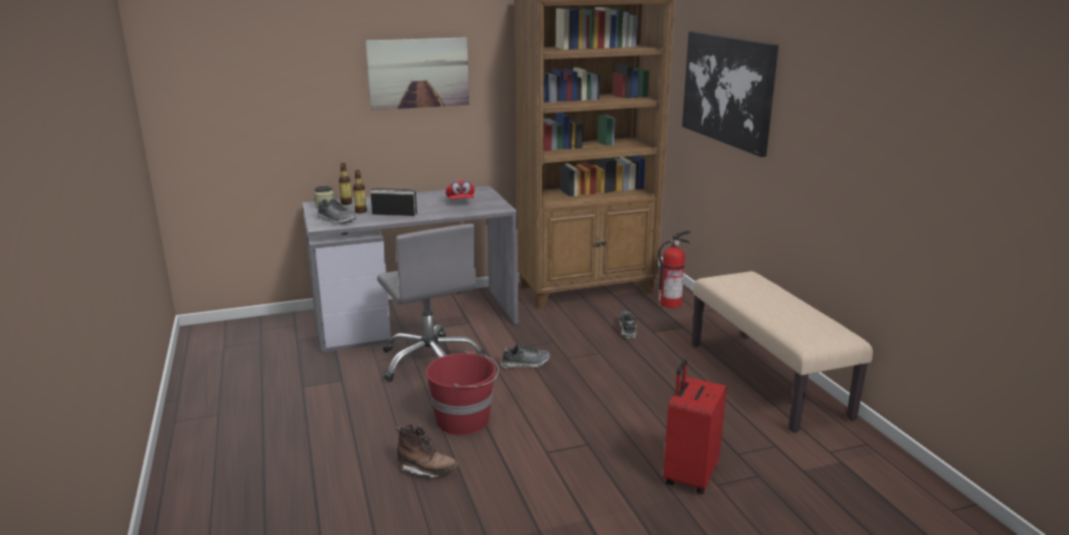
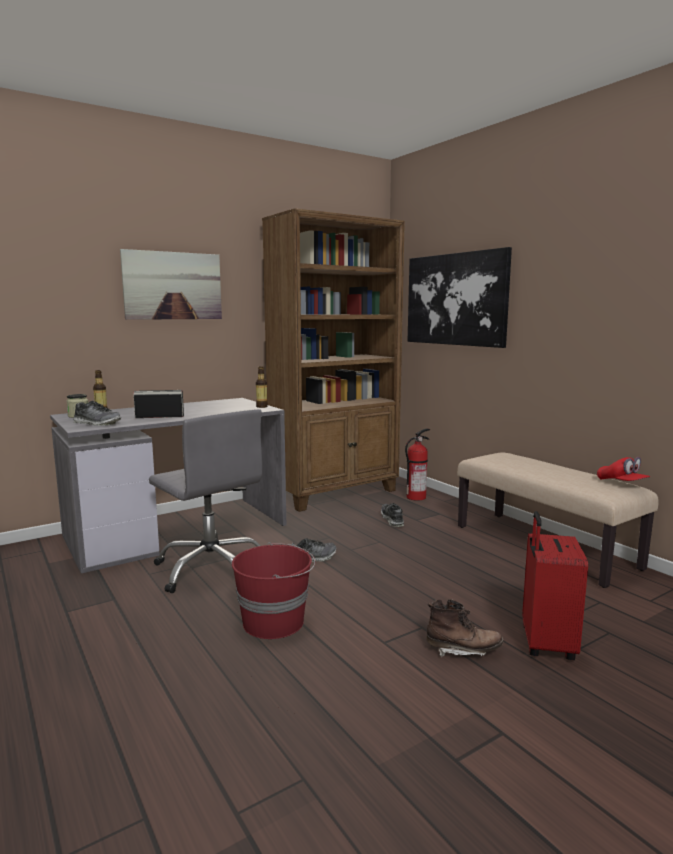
camera: 15 degrees left, 10 degrees down
(360, 211) = (121, 417): bottle -> bottle (261, 406)
(427, 470) = (256, 685): brown boot -> brown boot (463, 651)
(460, 202) = (223, 407): red cap -> red cap (622, 483)

